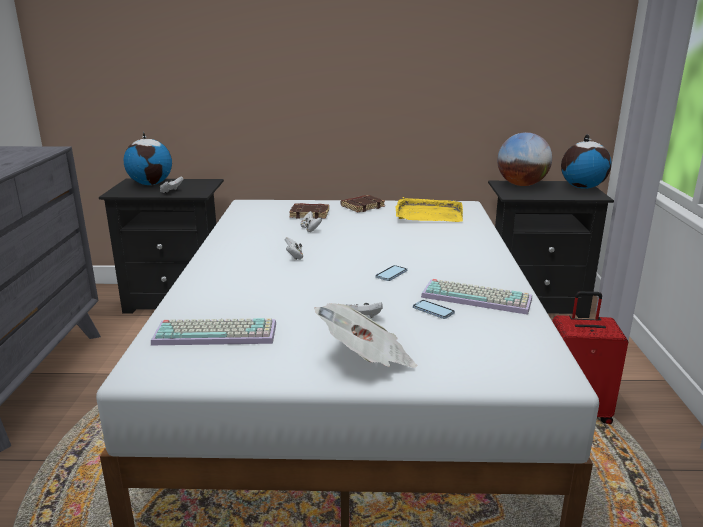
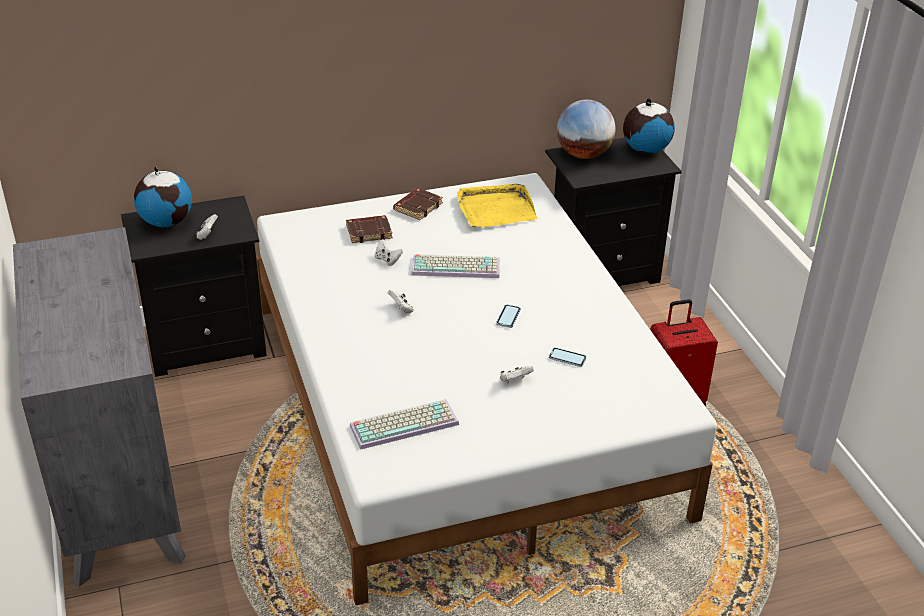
camera: 20 degrees left, 15 degrees up
(367, 359) = (542, 424): newspaper -> none
(478, 297) = (597, 333): keyboard -> keyboard (457, 266)

